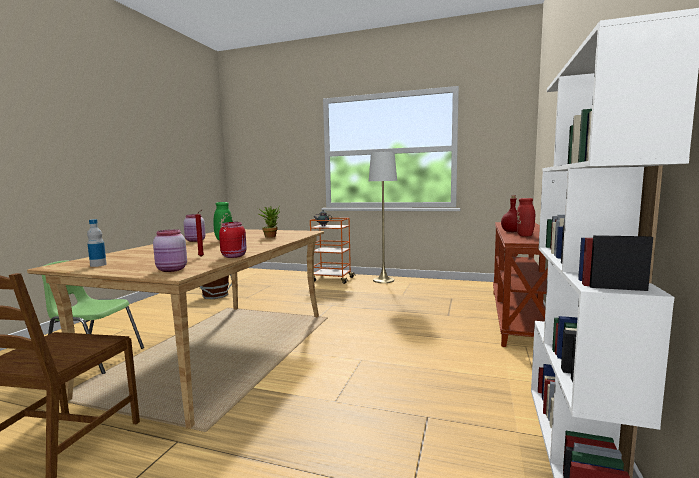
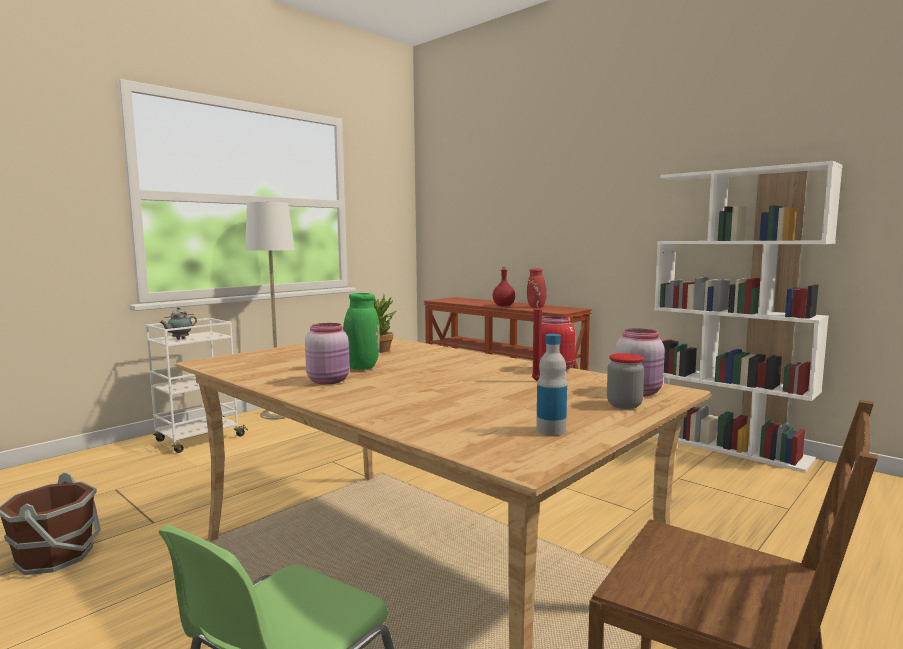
camera: 65 degrees left, 0 degrees up
(141, 269) = (624, 405): none -> jar
(332, 279) = (198, 439): orange cart -> white cart

